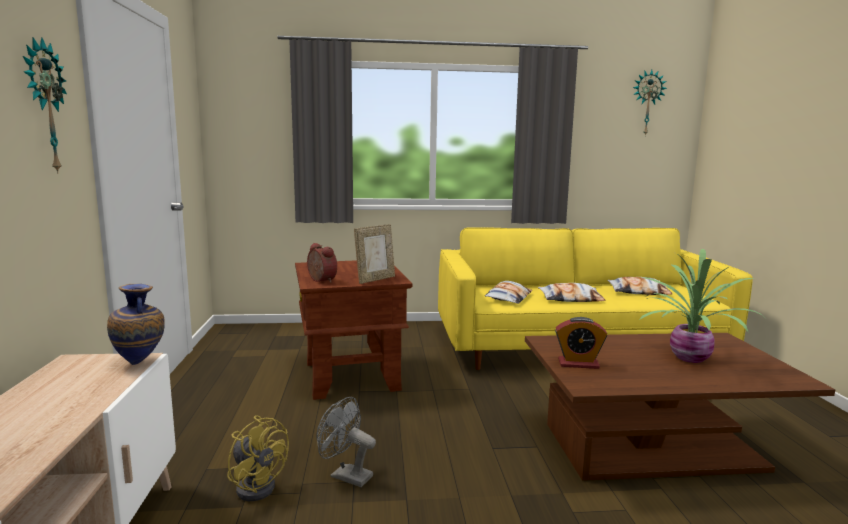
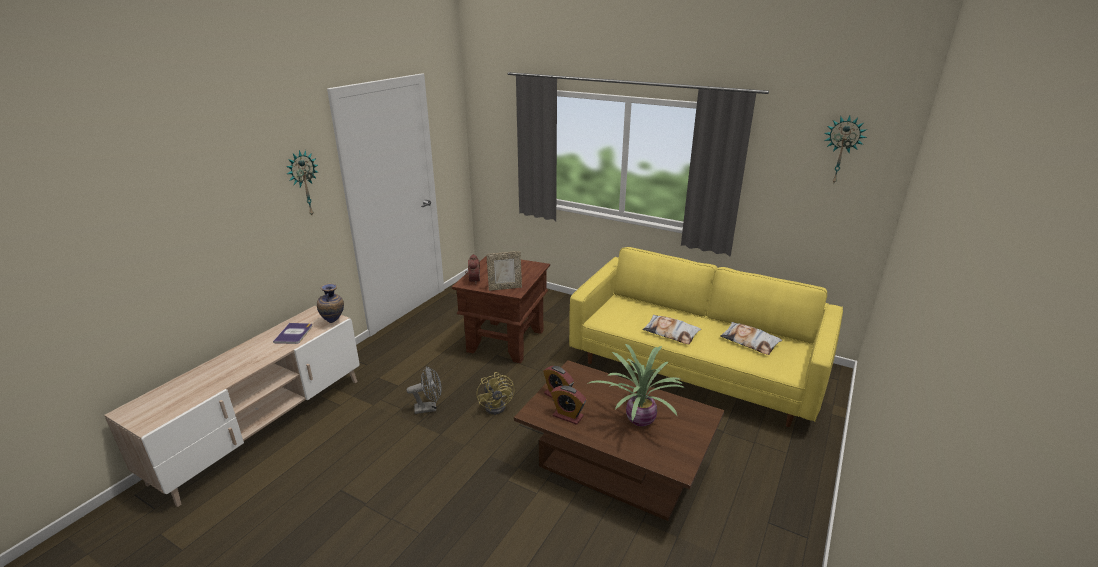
camera: 35 degrees right, 15 degrees up
(69, 394) = (294, 334): none -> book
(258, 485) = (389, 396): yellow fan -> yellow fan (498, 405)
(345, 475) = (429, 408): grey fan -> grey fan turned 105 degrees clockwise
(508, 298) = (625, 317): pillow -> none
(624, 376) = (568, 416): none -> alarm clock

